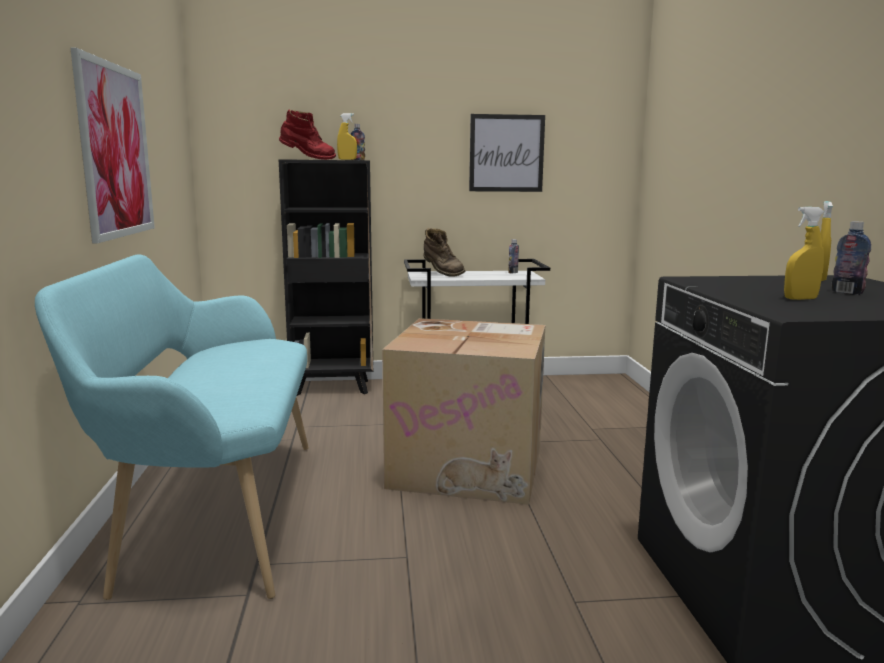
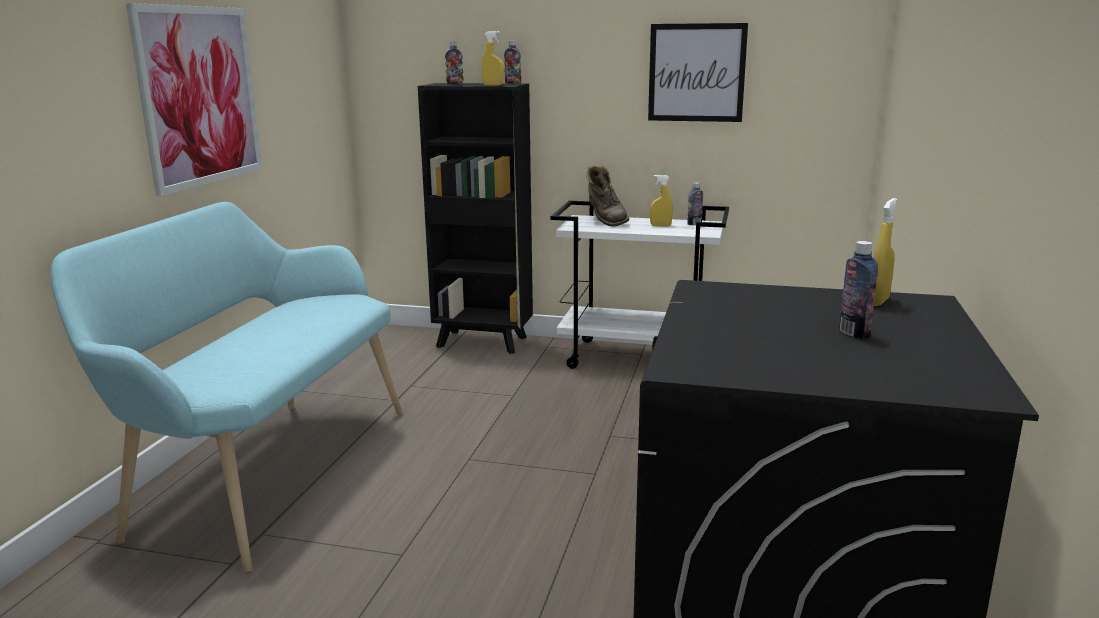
camera: 20 degrees right, 5 degrees up
(307, 159) = (455, 84): red boot -> bottle
(470, 465) = (553, 459): cardboard box -> none
(800, 299) = (760, 339): yellow spray bottle -> yellow spray bottle (660, 226)

